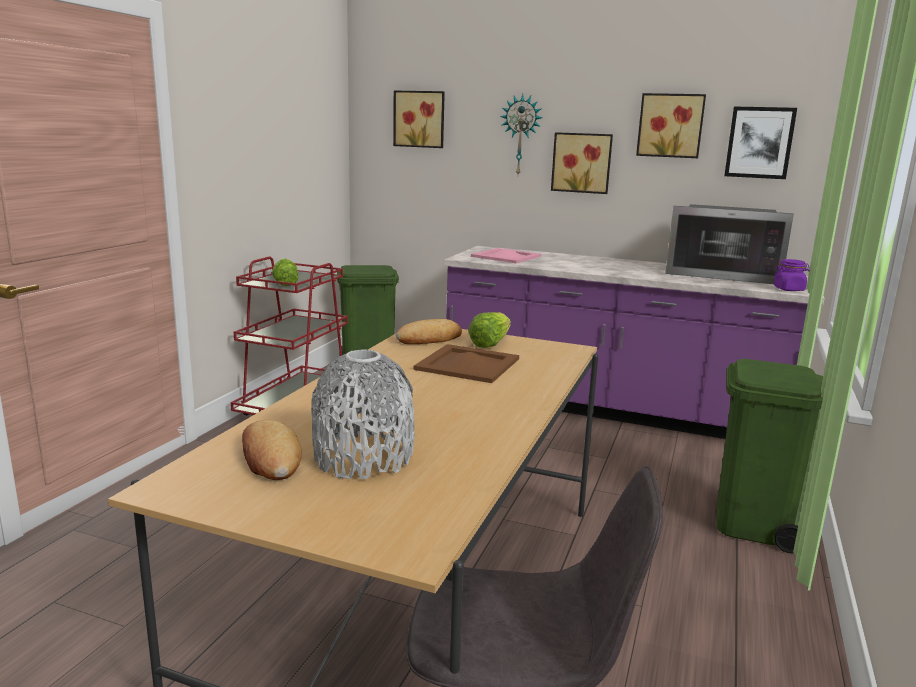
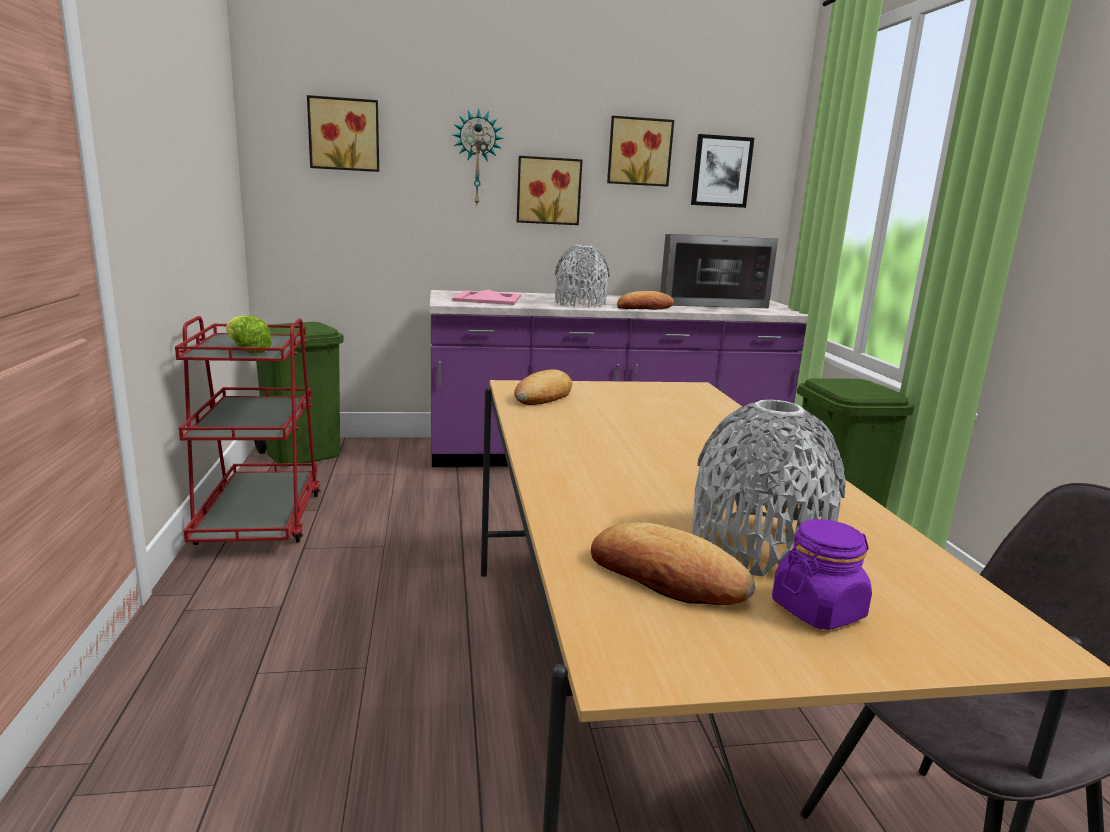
camera: 30 degrees left, 0 degrees up
(468, 364) = (637, 417): brown tray -> none
(490, 343) = (612, 392): lettuce -> none
(581, 266) = (580, 303): none -> grey vase
(637, 274) = (644, 307): none -> bread
(789, 289) = (782, 311): purple jar -> purple jar (818, 610)

